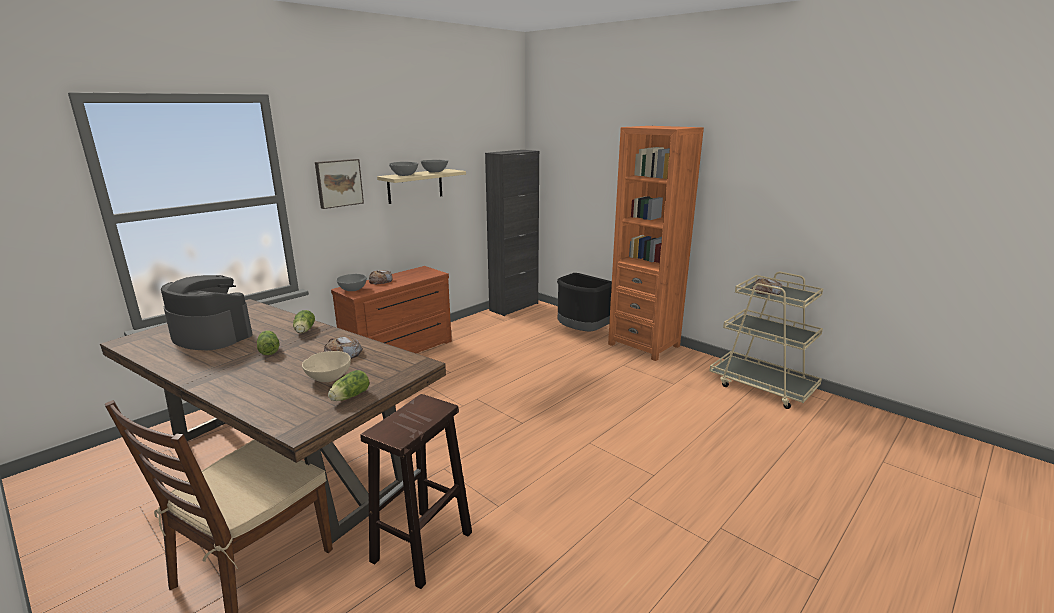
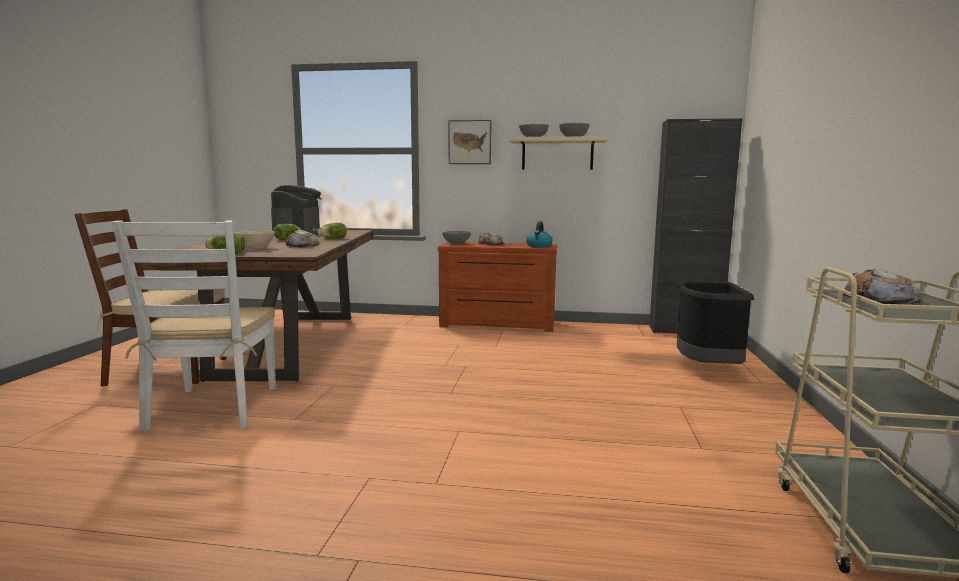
camera: 55 degrees right, 10 degrees down
(421, 548) = (214, 408): brown stool -> white chair
(427, 273) = (539, 246): none -> kettle
(644, 345) = (768, 406): orange bookcase -> none

